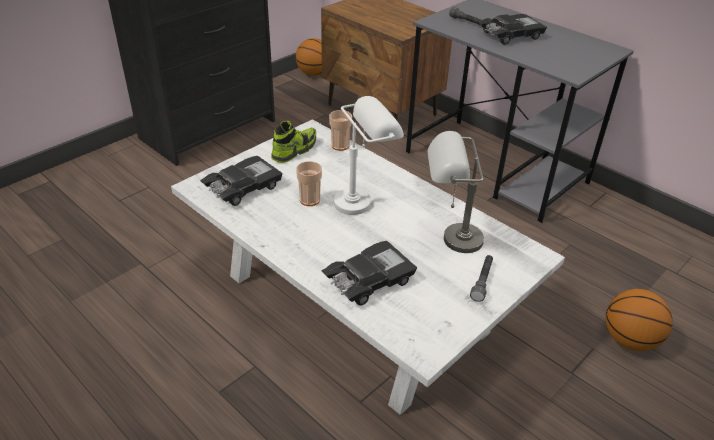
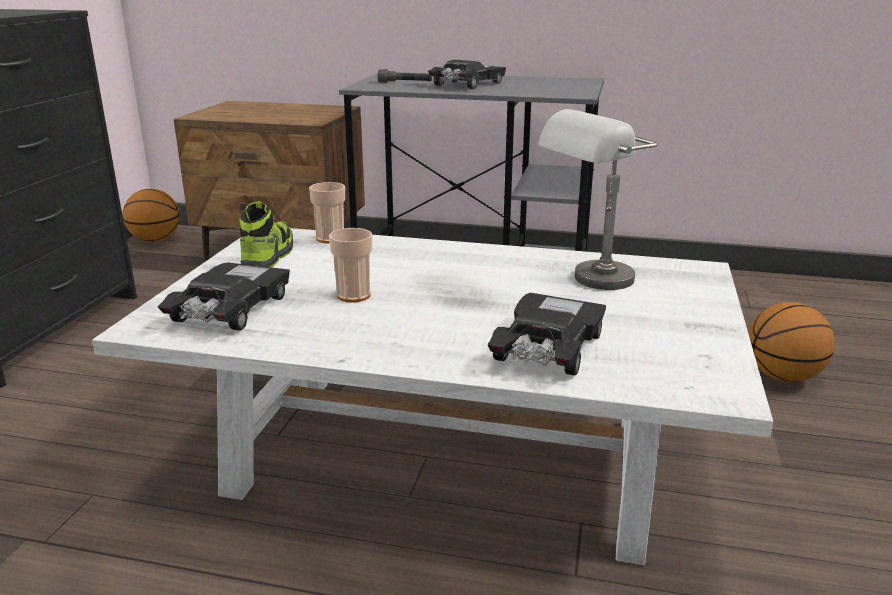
camera: 30 degrees left, 15 degrees down
(364, 199) = (430, 276): white table lamp -> none
(482, 281) = (681, 306): grey flashlight -> none

